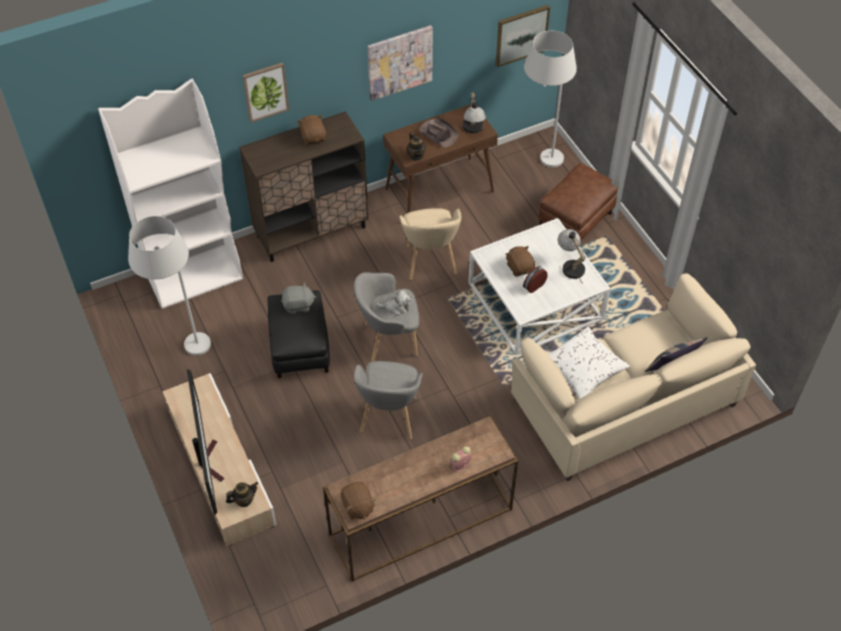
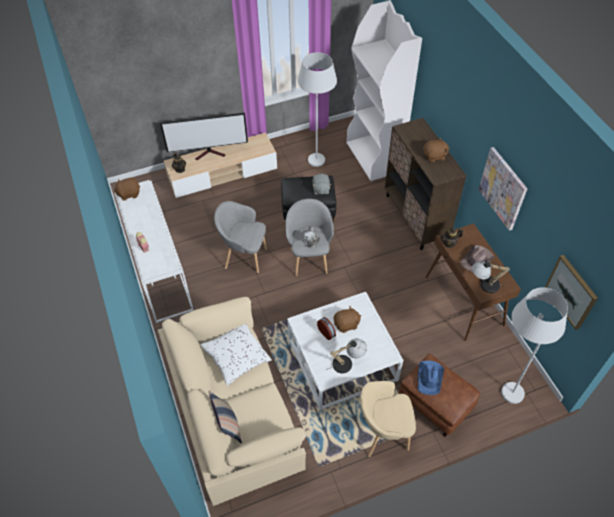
camera: 95 degrees right, 0 degrees up
(265, 91) = (444, 100): picture -> none
(420, 524) = (158, 270): brown console table -> white console table
(430, 262) = (385, 289): beige armchair -> beige armchair (382, 434)
(573, 198) = (430, 377): none -> blue hat

